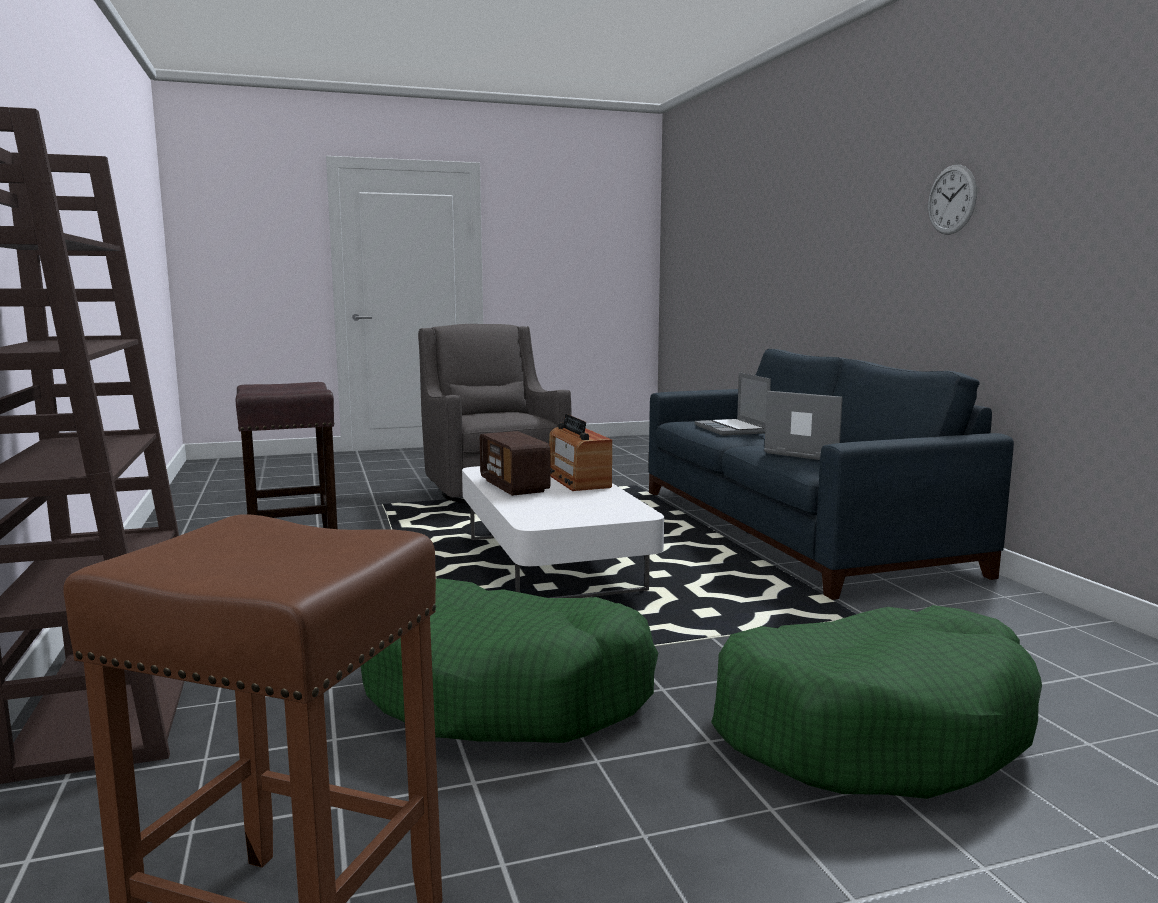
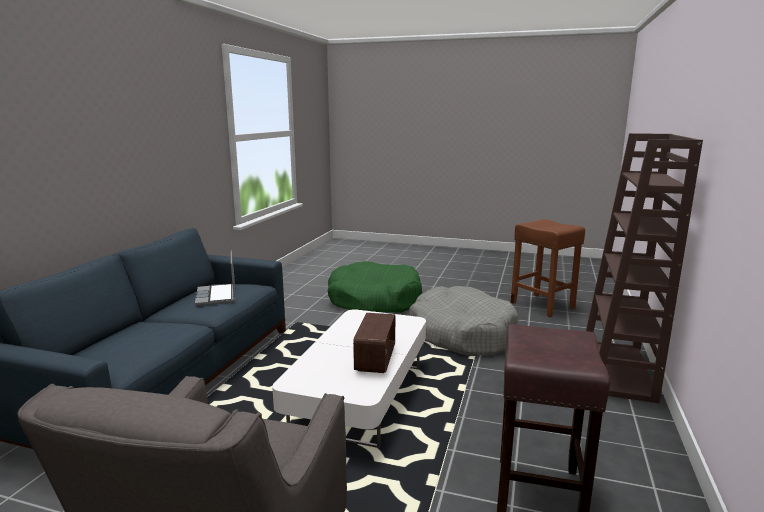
camera: 145 degrees left, 5 degrees up
(507, 692) = (461, 334): green dog bed -> grey dog bed
(578, 480) = (326, 353): radio -> none
(732, 429) = (148, 336): laptop -> none
(951, 200) = (127, 133): wall clock -> none

